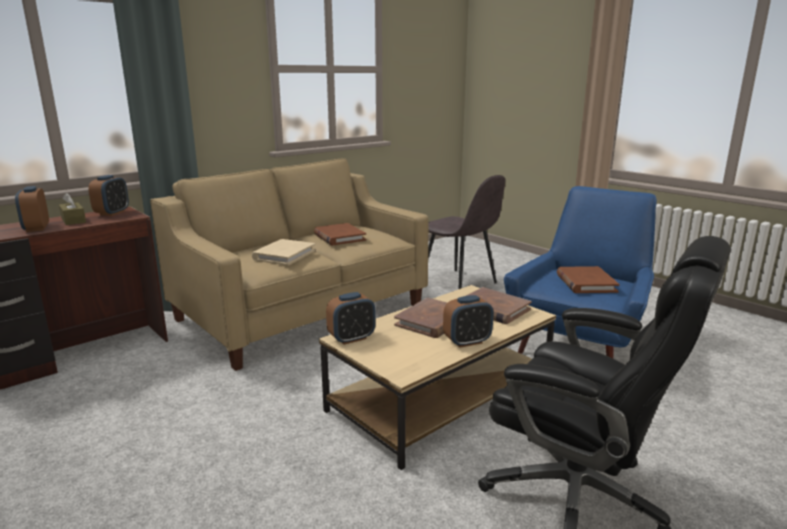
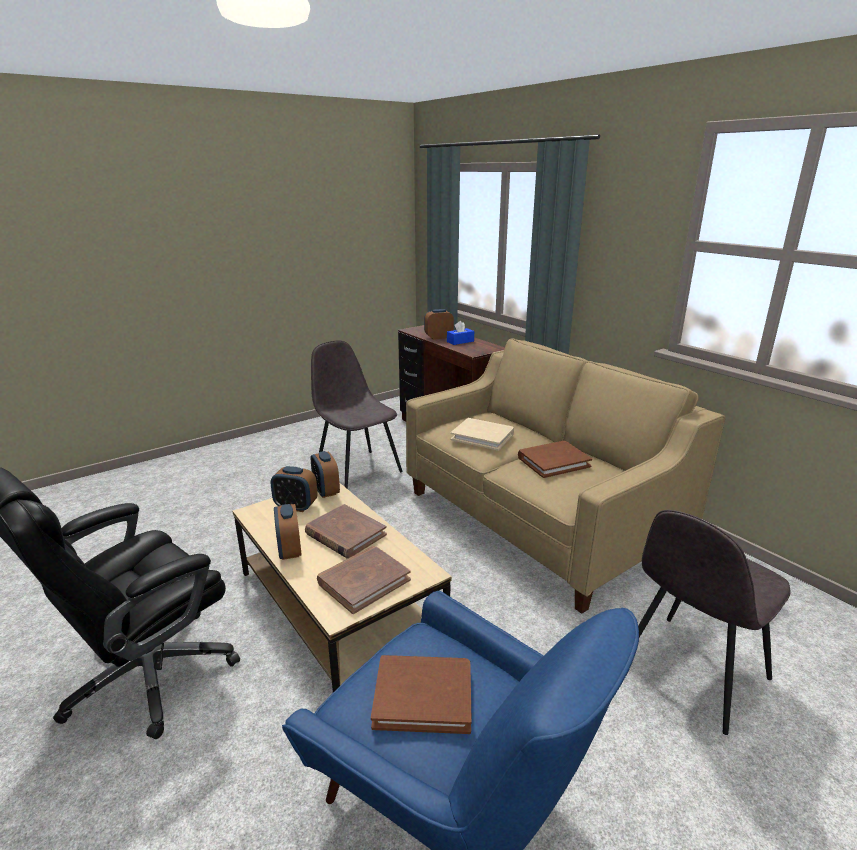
camera: 95 degrees right, 5 degrees up
(73, 220) = (460, 341): brown tissue box -> blue tissue box
(112, 213) = (483, 347): alarm clock -> alarm clock (296, 506)
(149, 417) = (357, 470): none -> grey chair

